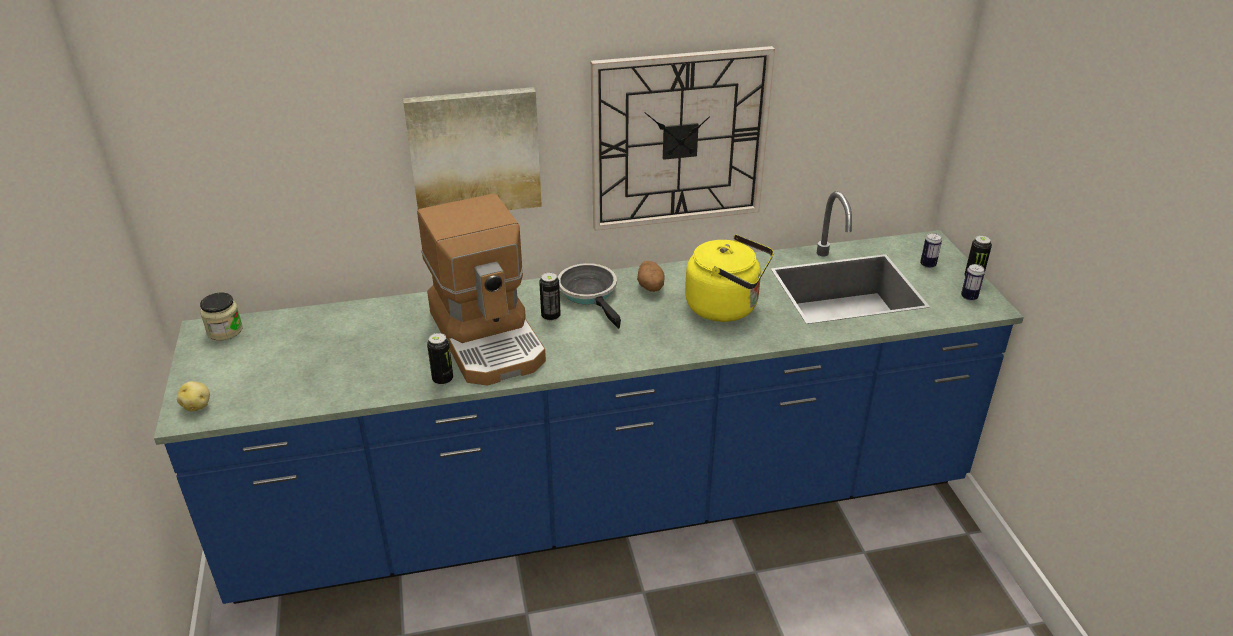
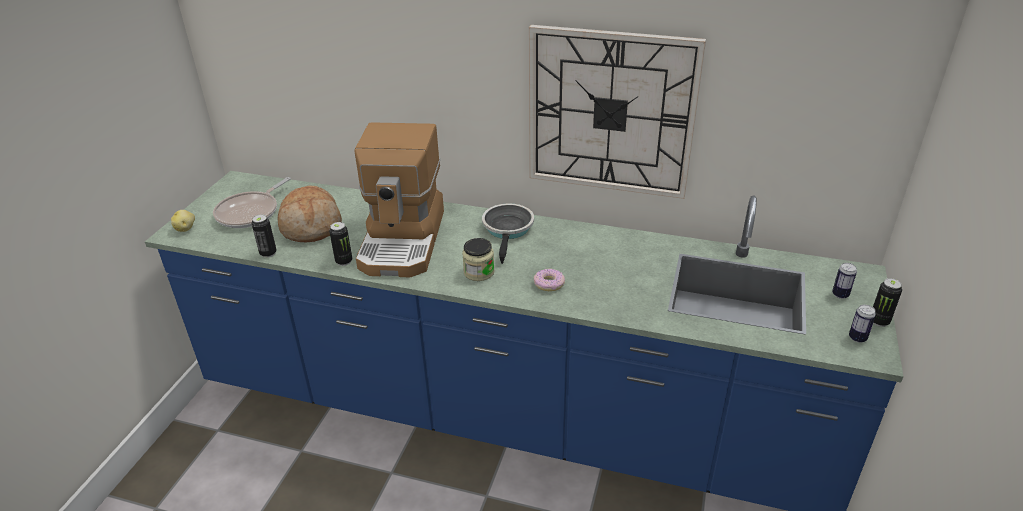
camera: 30 degrees right, 0 degrees up
(225, 331) = (247, 184): jar -> jar (479, 272)
(267, 362) = (250, 212): none -> frying pan
(362, 354) = (311, 226): none -> bread
(474, 152) = (434, 87): picture -> none
(551, 316) = (462, 239): can -> can (268, 253)
(651, 287) = (560, 239): potato -> none
(679, 333) = (549, 284): none -> donut
(726, 307) = (609, 274): yellow kettle -> none

